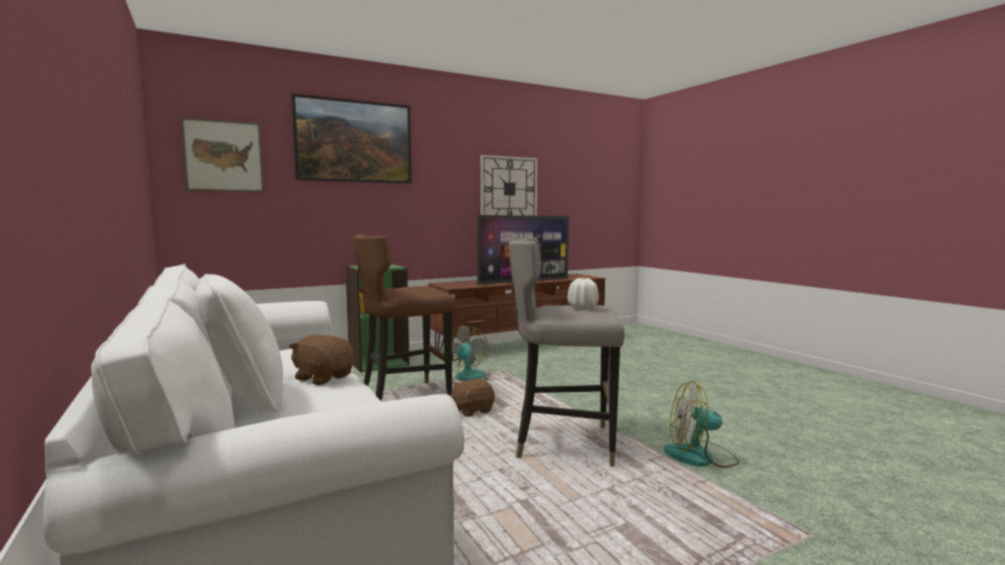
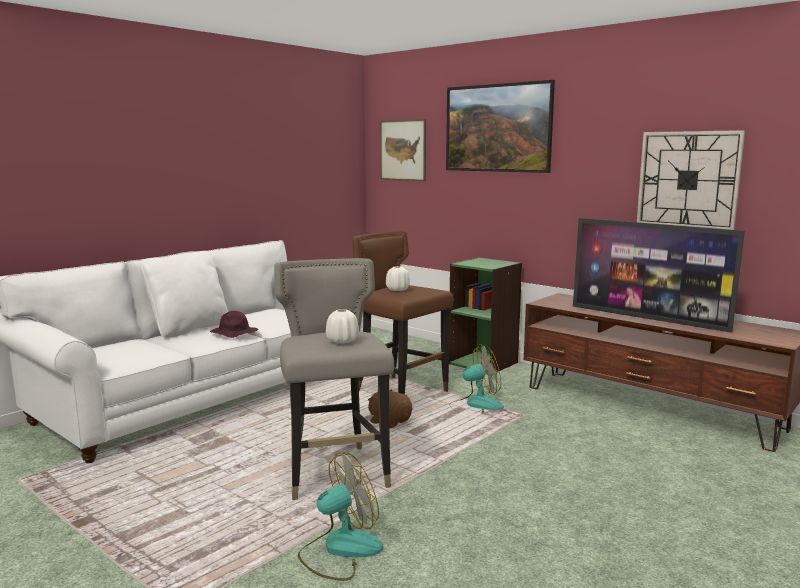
camera: 70 degrees right, 5 degrees up
(323, 378) = (233, 334): brown plush toy -> purple hat
(407, 289) = (397, 290): none -> white vase
(700, 457) = (340, 550): fan -> fan turned 75 degrees clockwise

